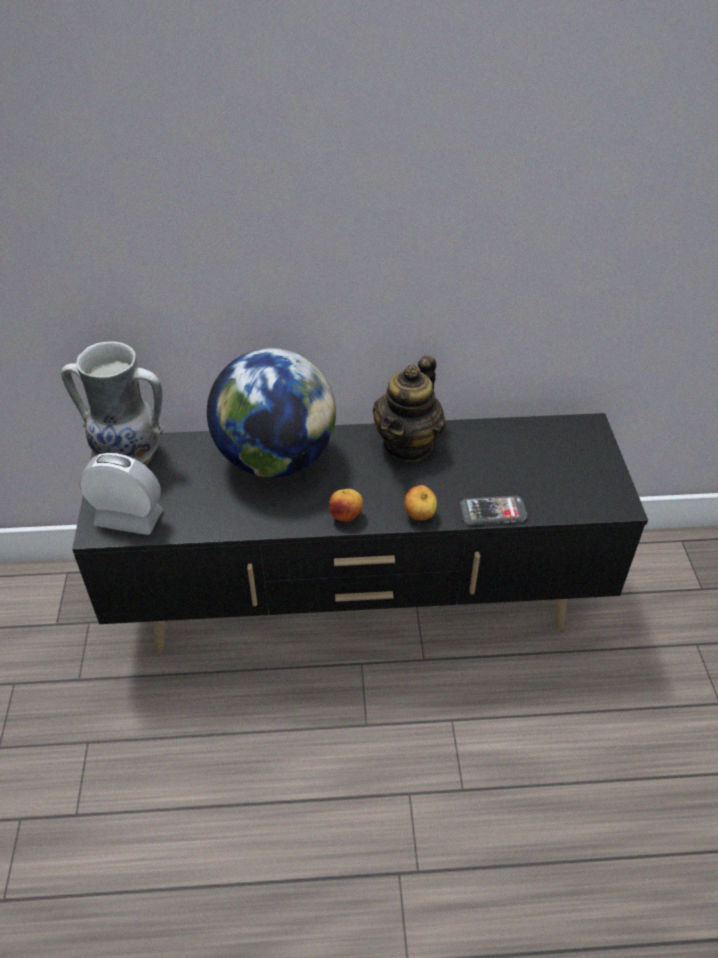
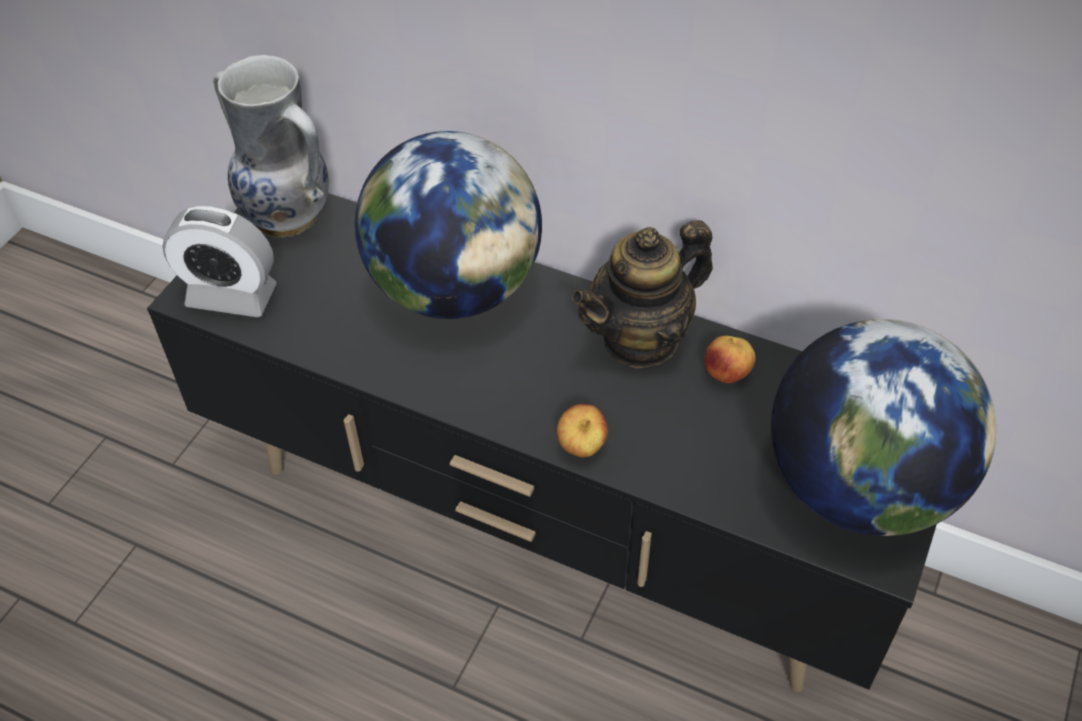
camera: 30 degrees right, 5 degrees up
(129, 518) = (231, 296): alarm clock -> alarm clock turned 150 degrees clockwise
(346, 516) = (486, 405): apple -> apple (727, 374)
(492, 512) = (686, 487): phone -> none
(580, 474) = (859, 486): none -> globe

